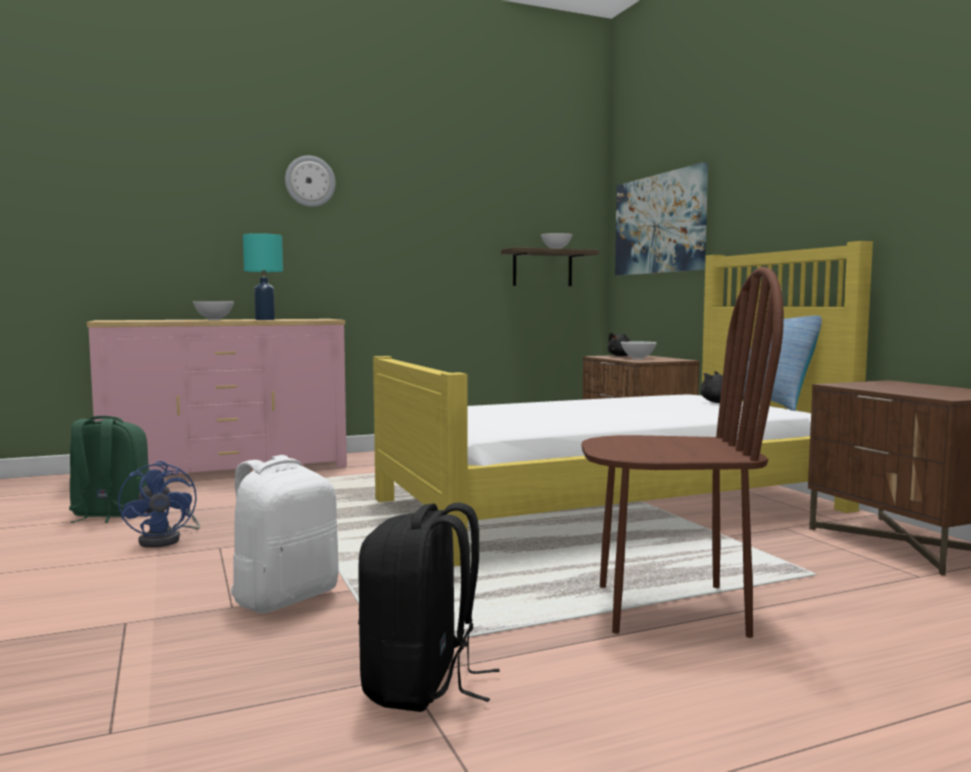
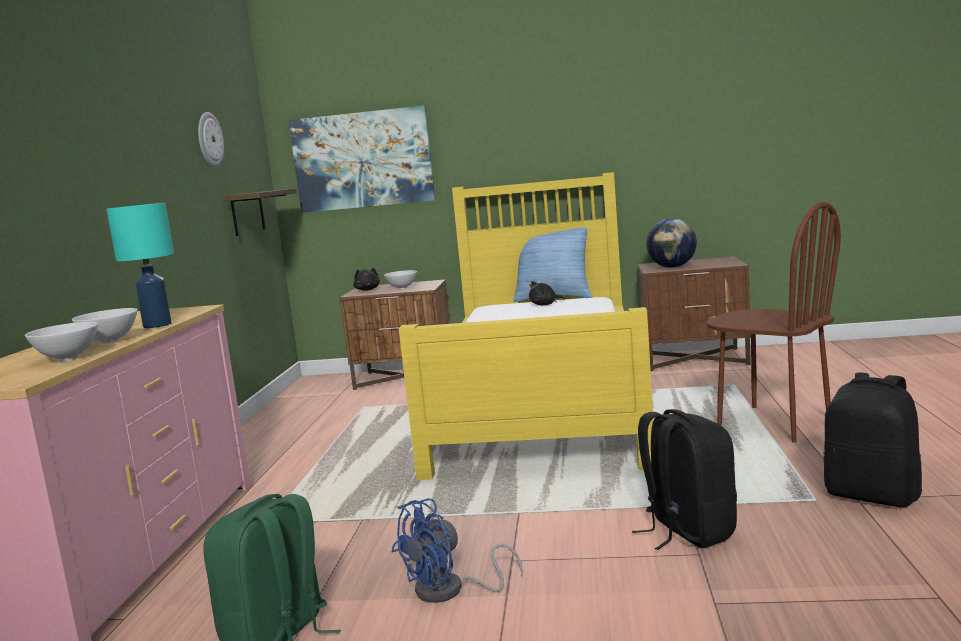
camera: 60 degrees left, 5 degrees up
(167, 539) = (450, 591): blue fan -> blue fan turned 135 degrees clockwise
(285, 597) = (687, 531): white backpack -> black backpack
(310, 181) = (79, 121): wall clock -> wall clock (209, 139)
(556, 249) = (263, 191): white bowl -> white bowl (68, 358)
(670, 609) = (773, 423): brown chair -> brown chair turned 105 degrees clockwise
(878, 386) = (672, 267): none -> globe

